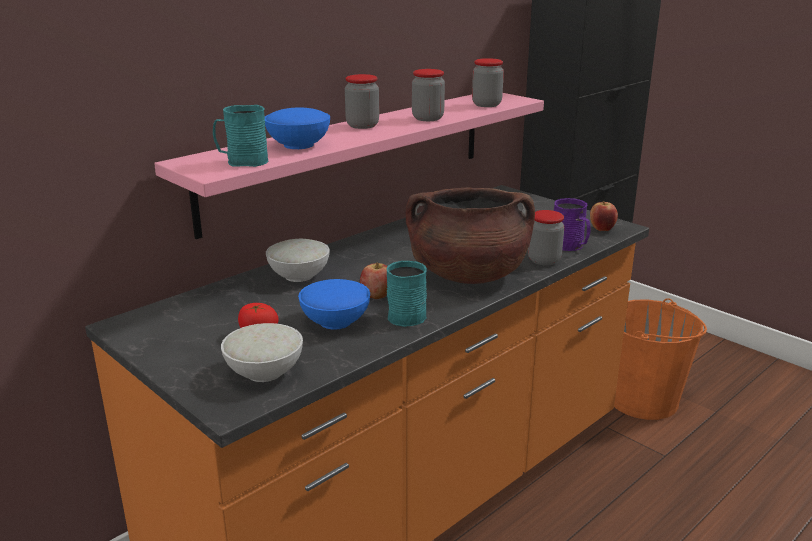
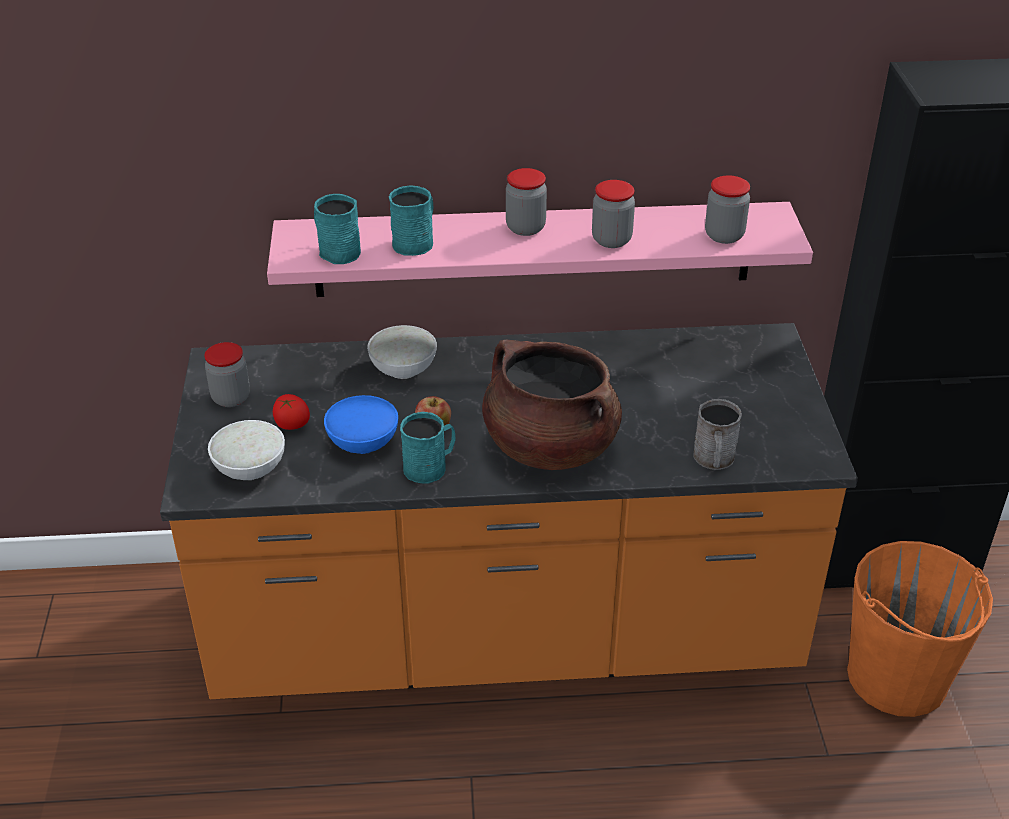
camera: 40 degrees right, 15 degrees up
(298, 145) = (416, 241): blue bowl -> turquoise mug
(544, 260) = (653, 465): jar -> jar (231, 398)
(570, 246) = (714, 460): purple mug -> grey mug
(602, 229) = (793, 453): apple -> none

